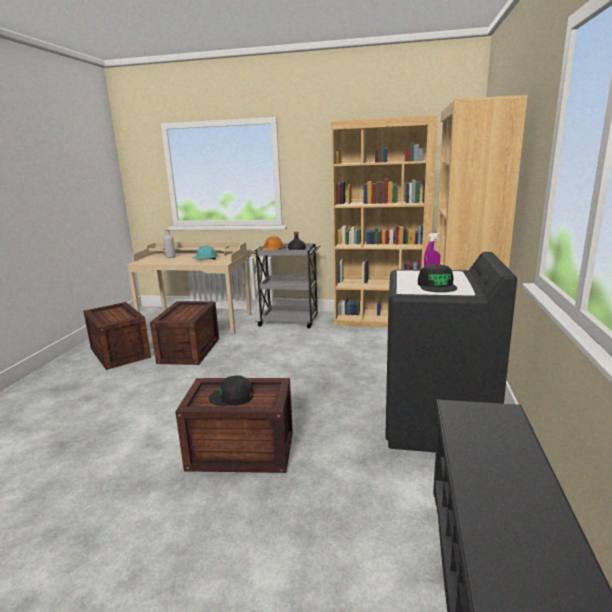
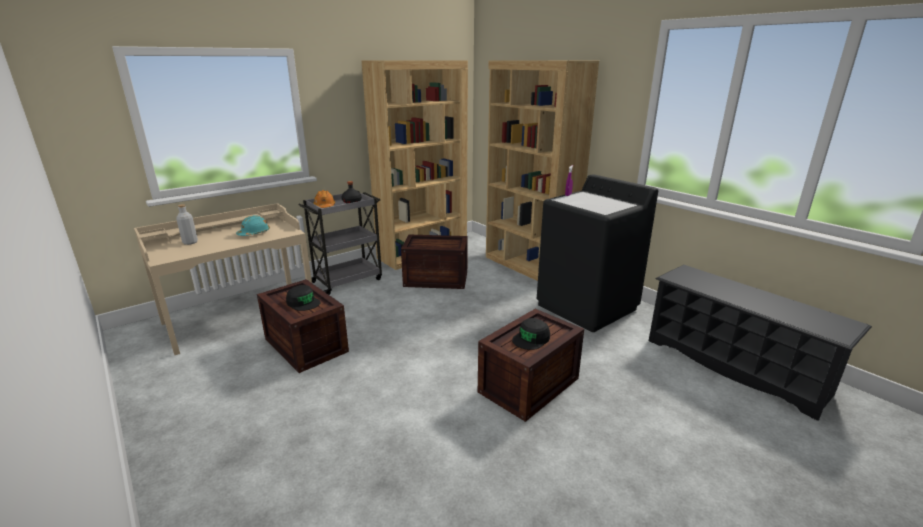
camera: 50 degrees left, 5 degrees up
(119, 352) = (218, 386): crate -> crate (435, 279)
(437, 286) = (605, 204): black cap -> black cap (303, 302)

